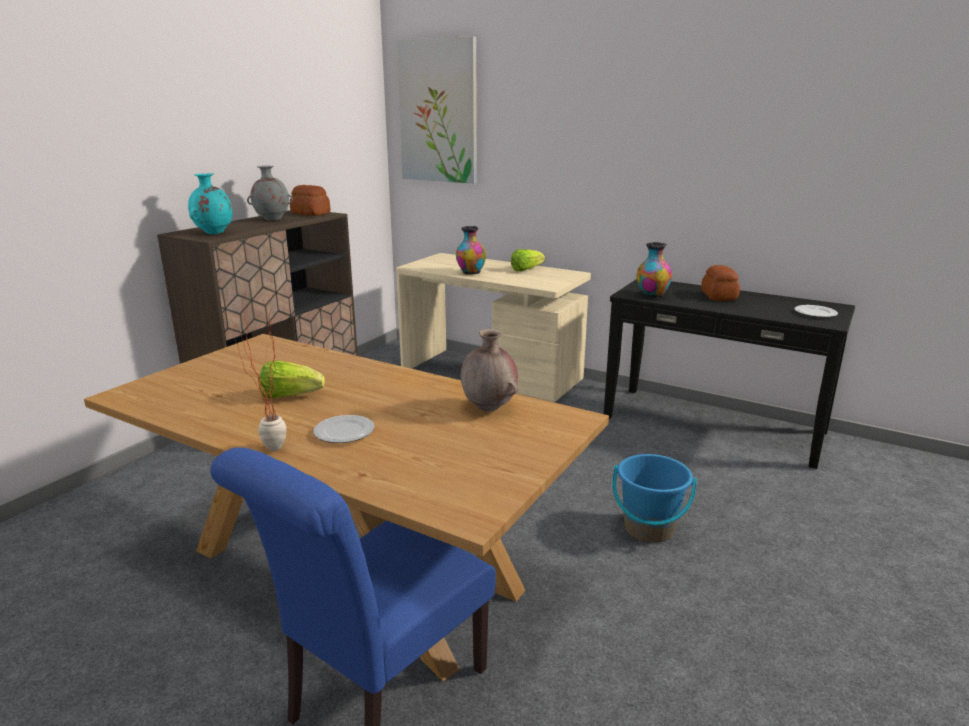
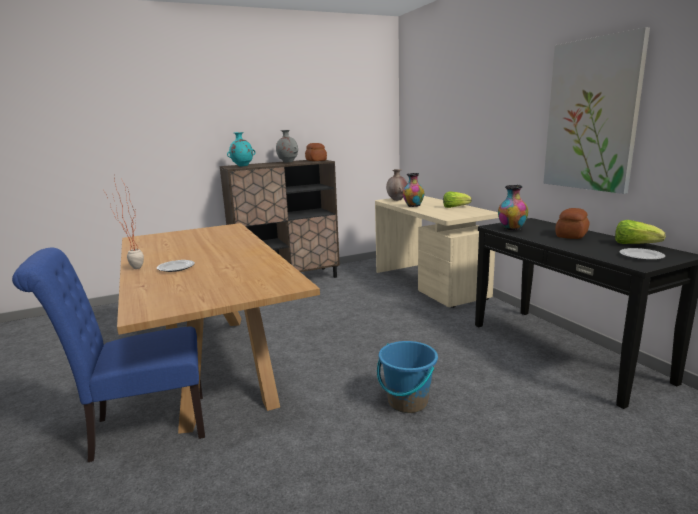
camera: 35 degrees right, 5 degrees down
(290, 396) = (190, 249): lettuce -> lettuce (634, 244)
(438, 112) = (422, 96): picture -> picture (591, 115)
(489, 408) = (263, 271): brown vase -> brown vase (397, 200)

